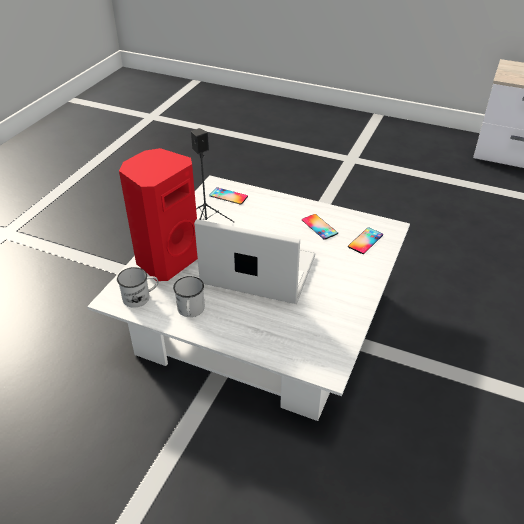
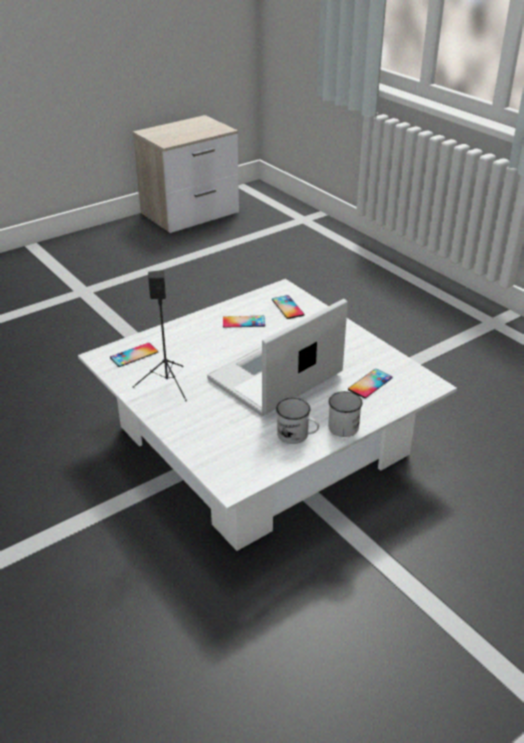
camera: 60 degrees left, 5 degrees down
(141, 297) = (247, 463): white mug -> white mug (344, 424)
(166, 260) = (202, 428): red speaker -> none
(296, 329) = (370, 383): none -> phone

